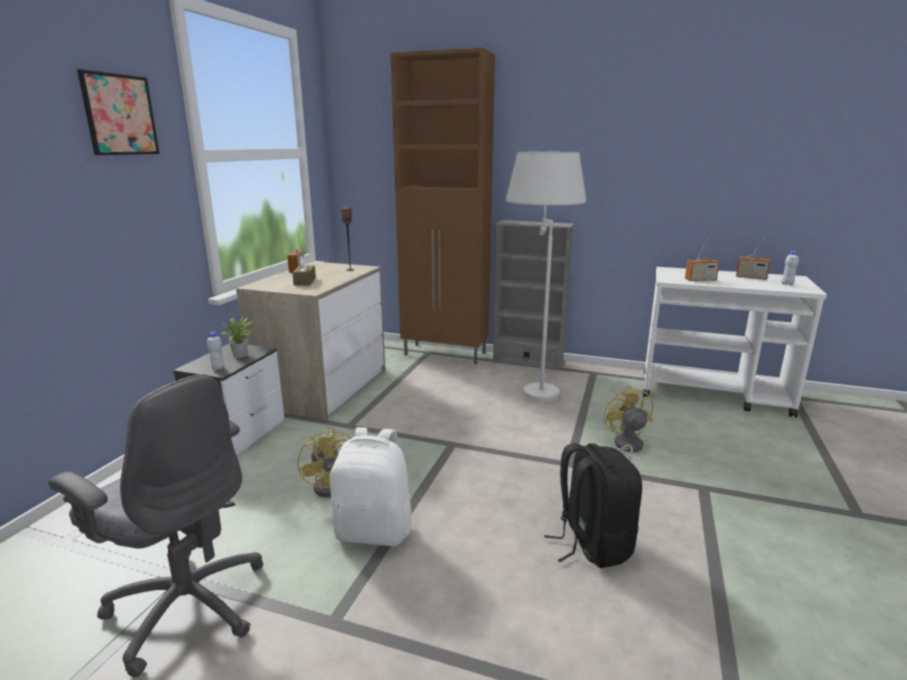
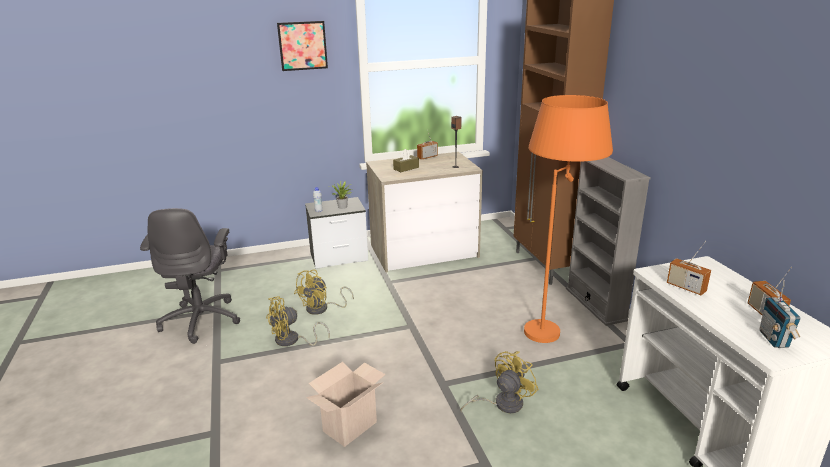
camera: 55 degrees right, 5 degrees up
(374, 531) = (292, 341): white backpack -> yellow fan
(535, 385) = (553, 324): white floor lamp -> orange floor lamp
(591, 544) = (350, 425): black backpack -> cardboard box
(787, 284) = (774, 339): white bottle -> radio

